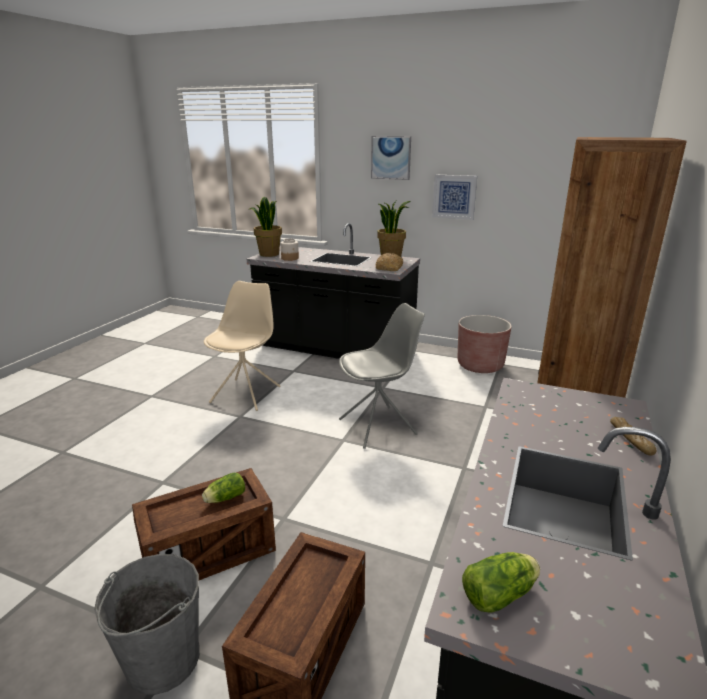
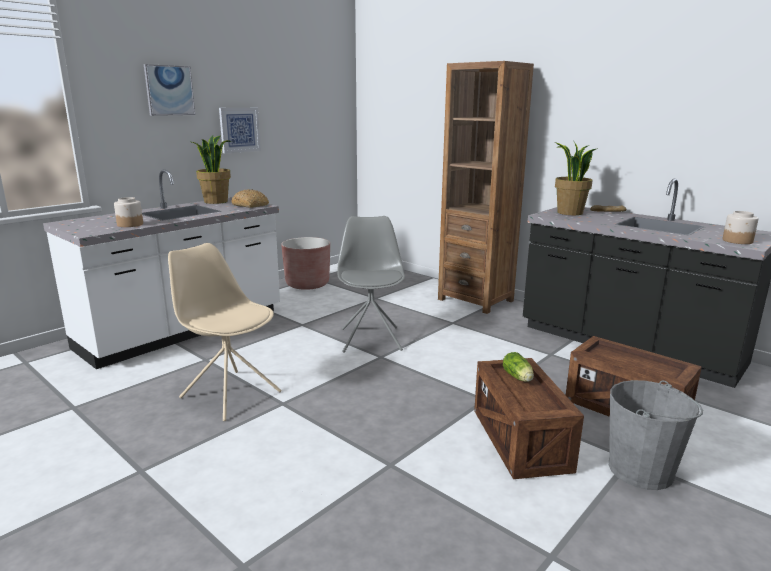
camera: 70 degrees left, 5 degrees down
(269, 254) = (84, 229): potted plant -> potted plant (569, 213)
(334, 350) = (184, 330): black counter -> white counter
(501, 594) = (737, 241): lettuce -> jar

